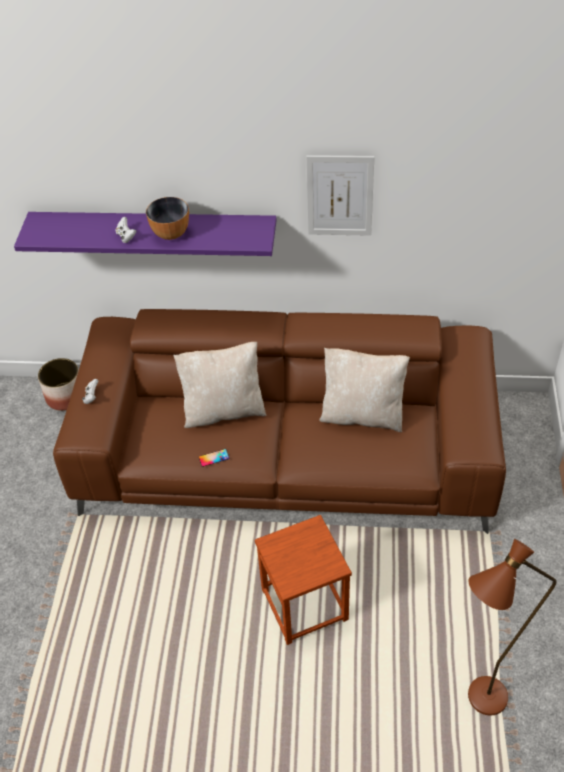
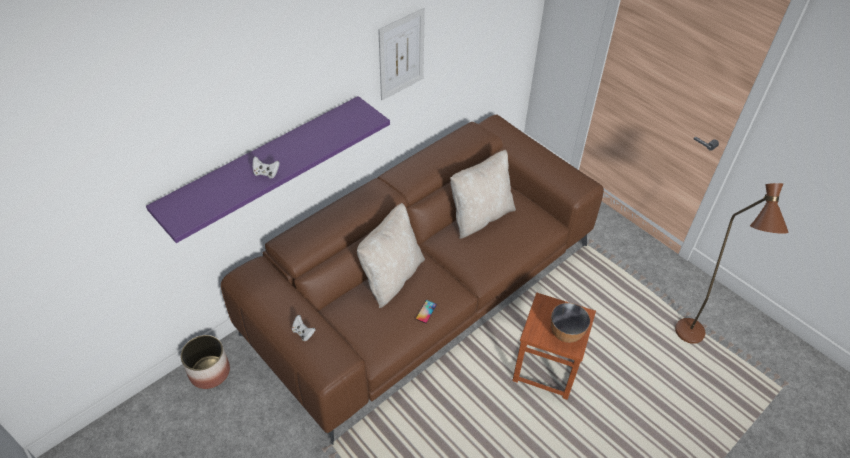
camera: 50 degrees left, 0 degrees up
(171, 233) = (298, 150): bowl -> bowl (565, 333)

